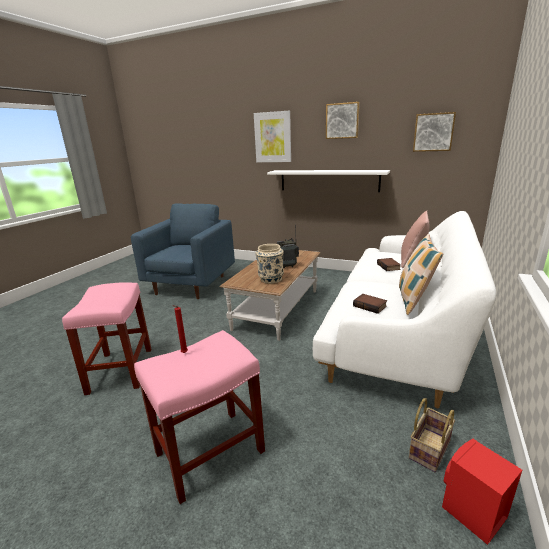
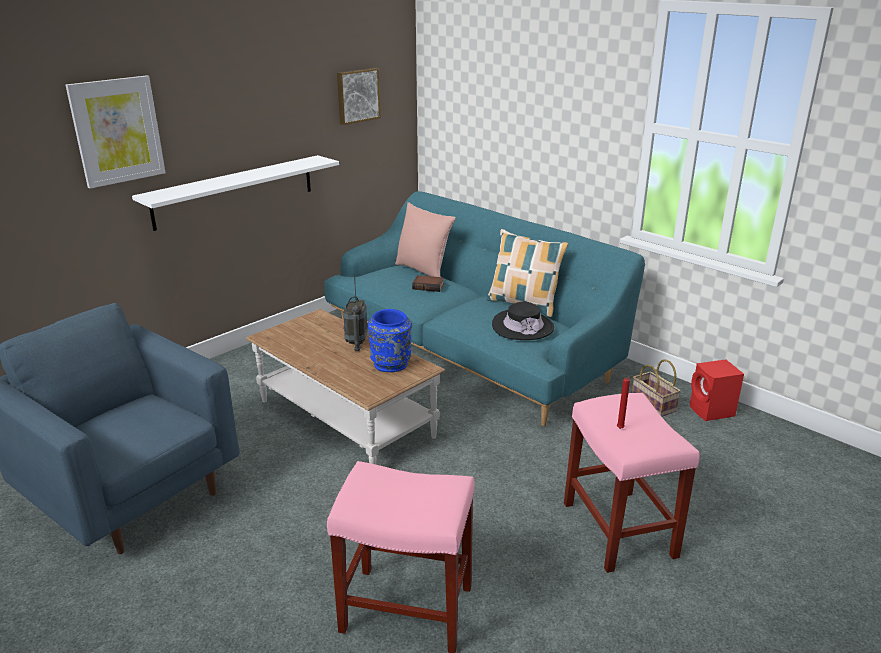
camera: 70 degrees left, 5 degrees up
(270, 279) = (391, 364): beige vase -> blue vase
(342, 121) = (242, 88): picture -> none
(370, 306) = (522, 326): book -> black hat
(399, 327) = (470, 350): white sofa -> turquoise sofa

